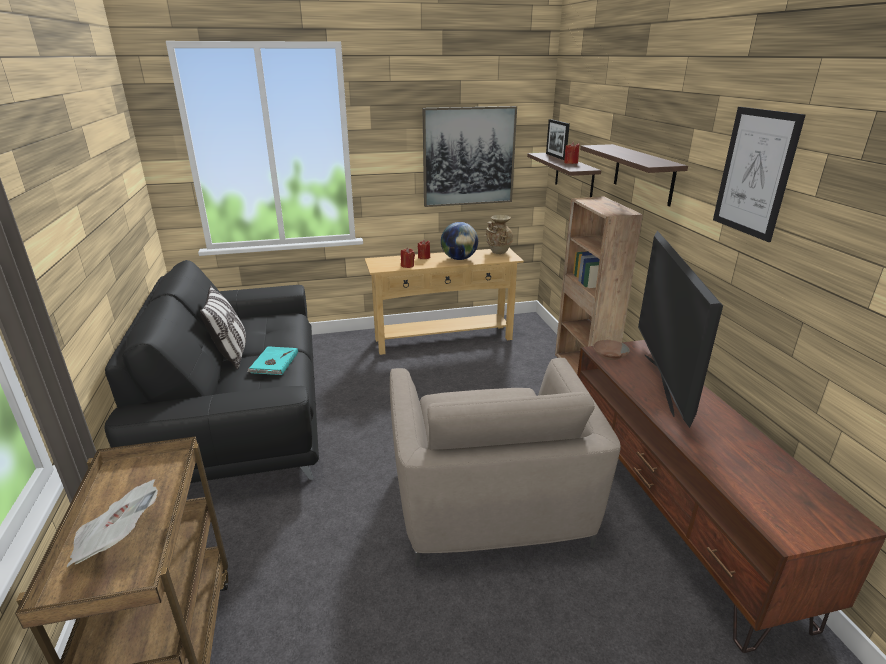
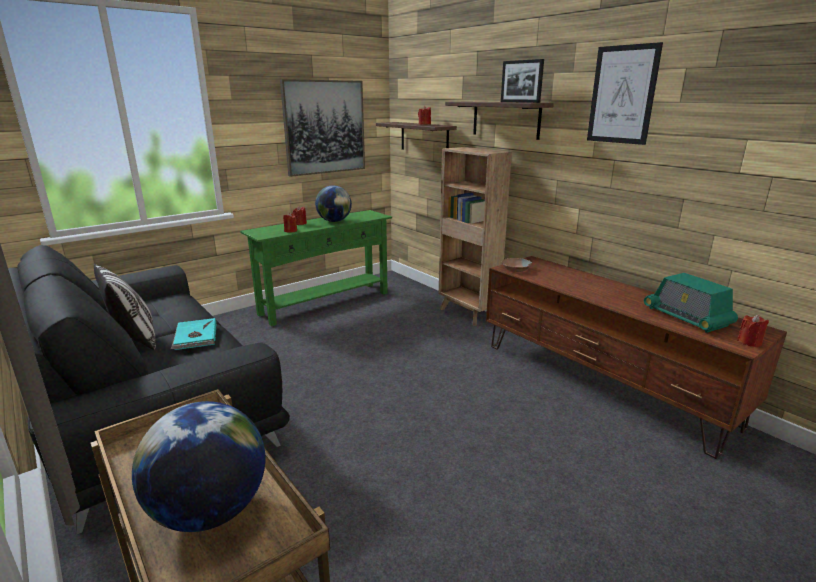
camera: 25 degrees left, 5 degrees down
(118, 540) = (210, 511): newspaper -> globe
(443, 339) = (325, 303): beige console table -> green console table
(489, 500) = (462, 414): beige armchair -> none
(498, 252) = (364, 213): beige vase -> none
(555, 156) = (404, 123): picture frame -> picture frame (519, 102)
(660, 383) = (569, 279): television -> none
(759, 473) = (686, 317): none -> radio
(807, 533) = (749, 342): none -> red candle

